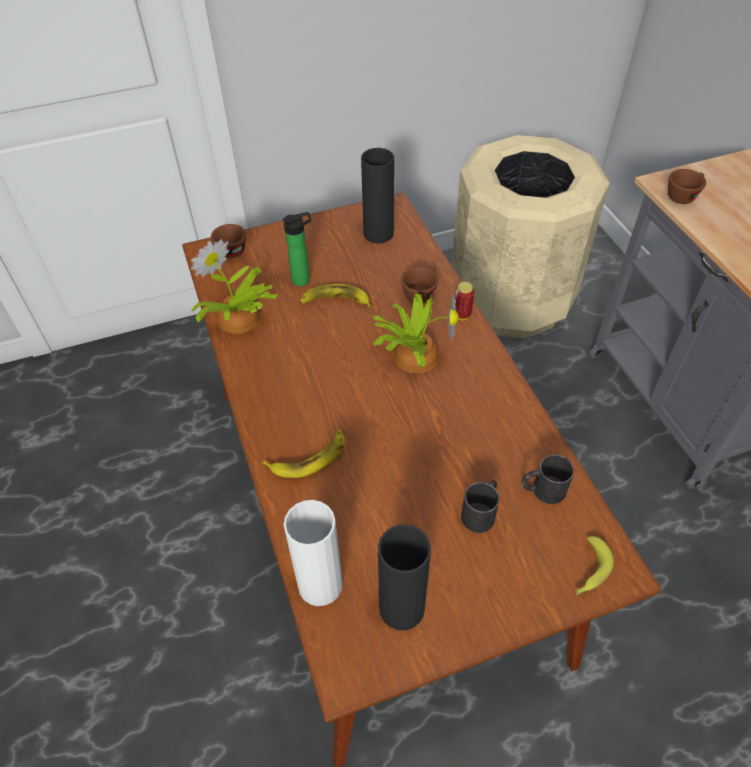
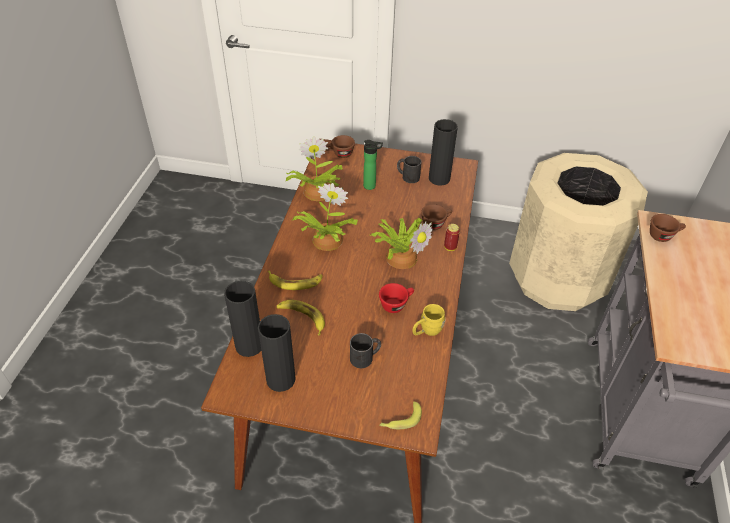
camera: 30 degrees right, 5 degrees down
(303, 380) = (325, 240): none -> potted plant
(320, 584) = (249, 345): white vase -> black vase
(335, 301) = (379, 206): banana -> banana (302, 317)
(459, 420) = (396, 304): none -> red cup
(523, 436) = (427, 331): none -> yellow mug
(542, 490) = (412, 365): black mug -> black mug (407, 176)

